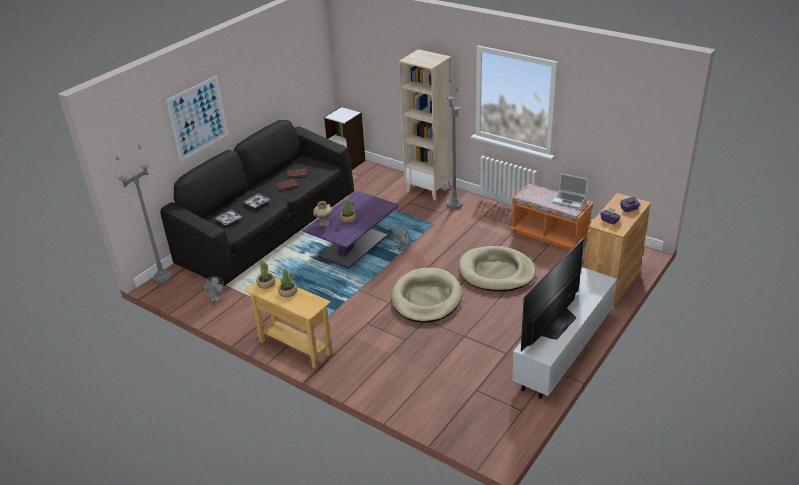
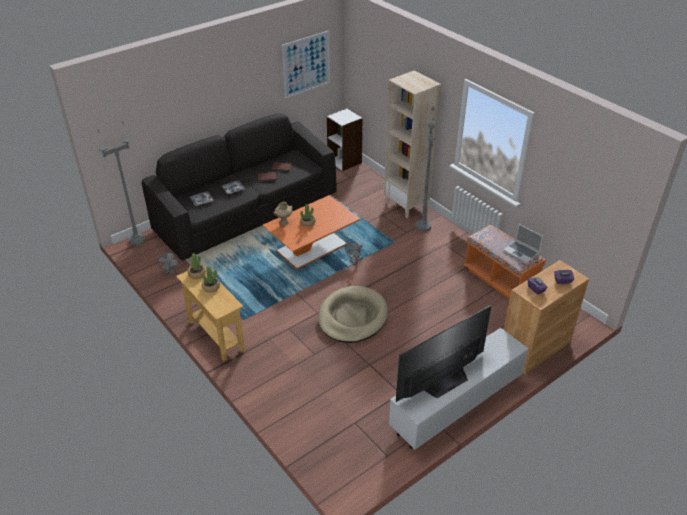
camera: 15 degrees right, 5 degrees up
(198, 118) = (190, 102): picture -> picture (306, 64)
(354, 245) = (312, 247): purple coffee table -> orange coffee table
(496, 272) = (430, 306): beige dog bed -> none

